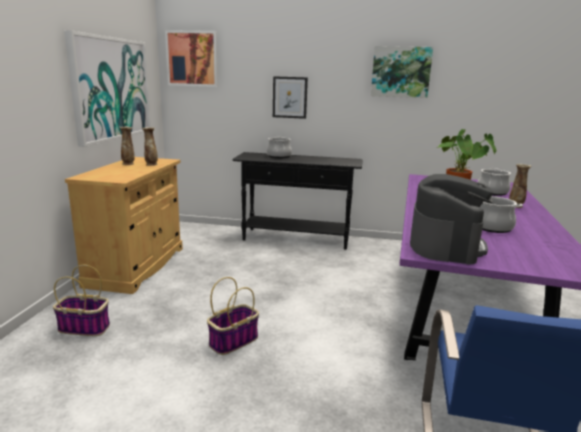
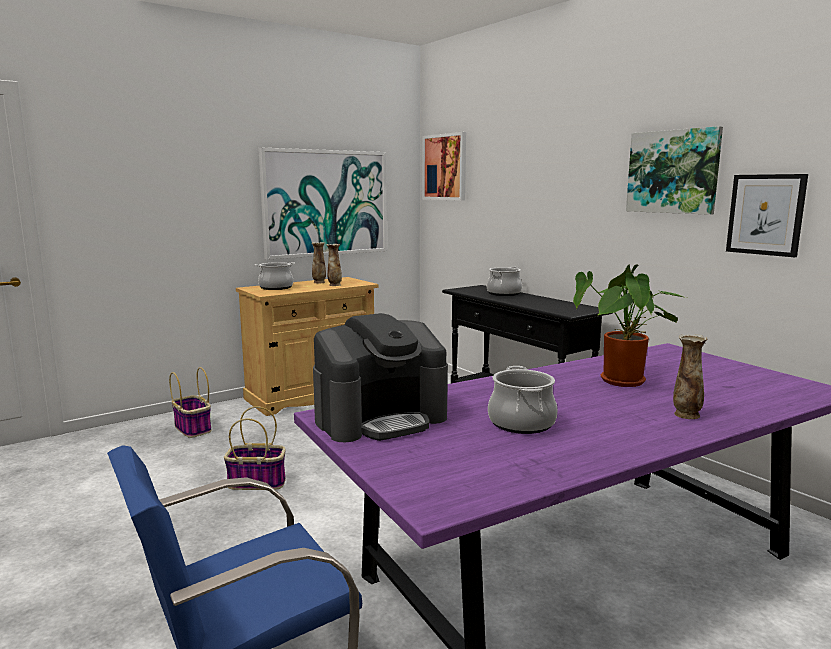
camera: 45 degrees right, 5 degrees down
(290, 97) = (533, 213): picture -> picture (765, 214)
(492, 192) = (723, 390): cooking pot -> cooking pot (276, 287)

